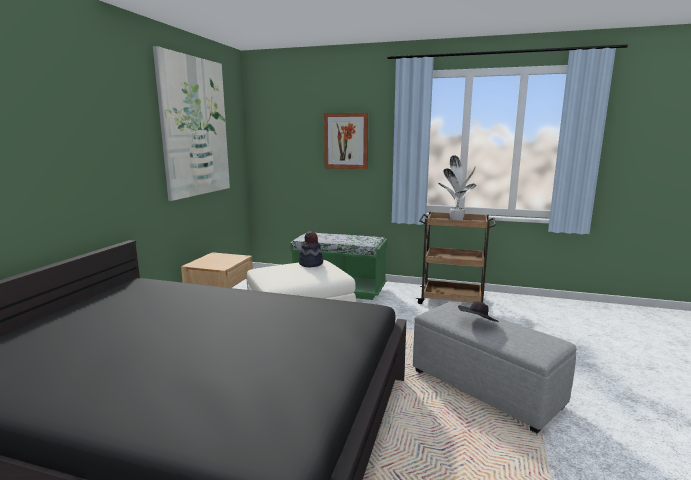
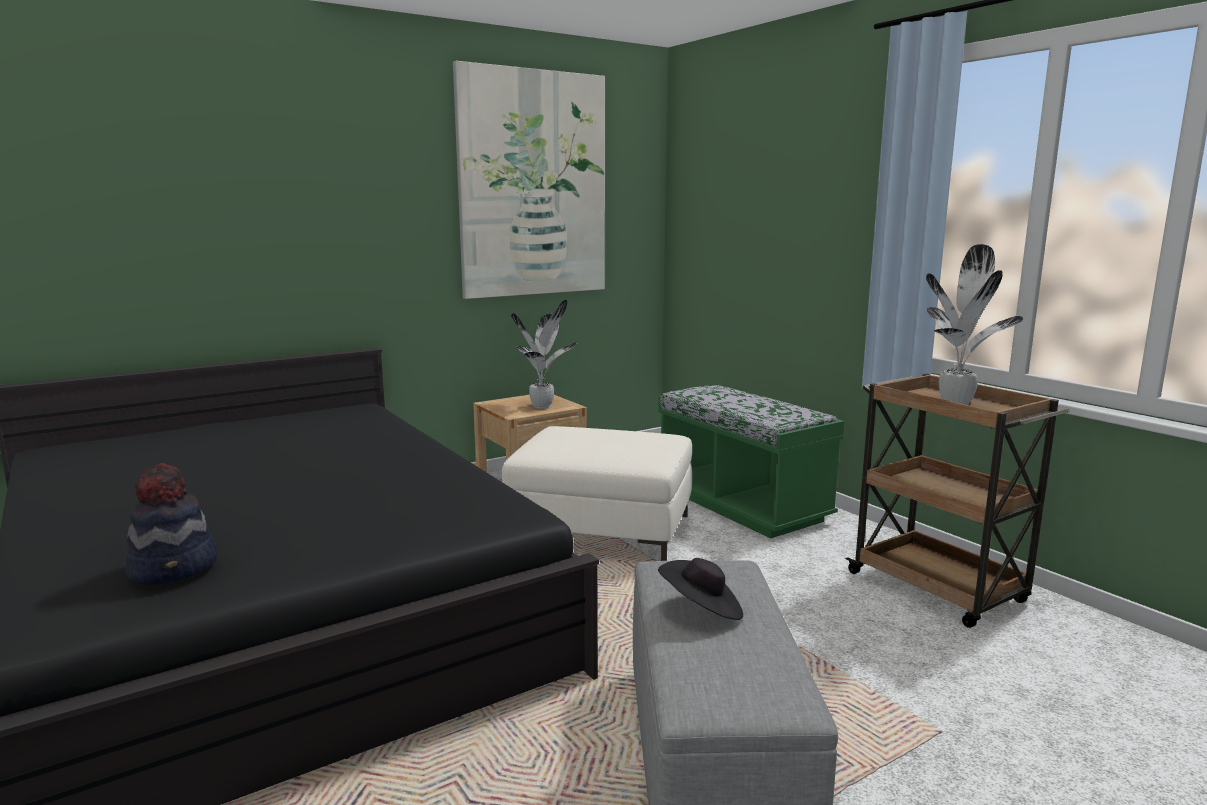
camera: 40 degrees right, 0 degrees up
(229, 260) = (543, 407): none -> potted plant
(311, 263) = (640, 436): hat -> hat (175, 568)
(346, 141) = (805, 210): picture -> none

